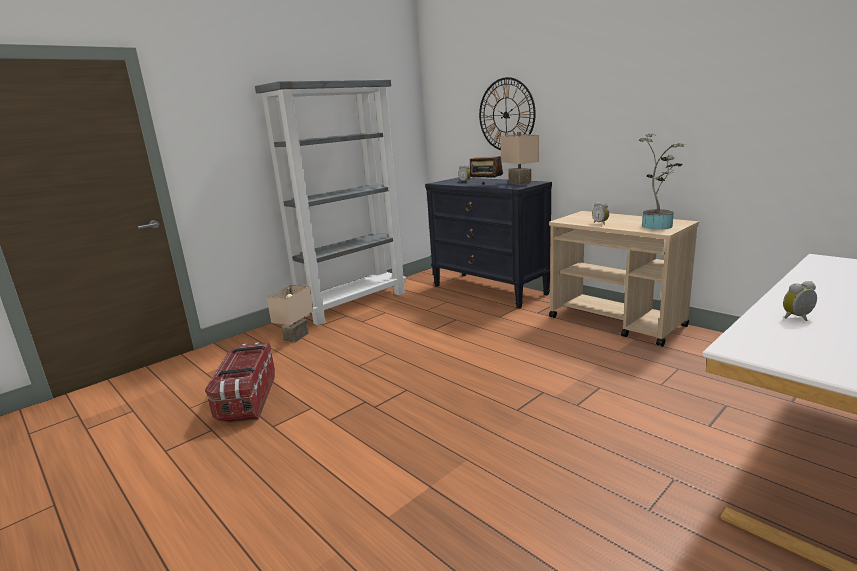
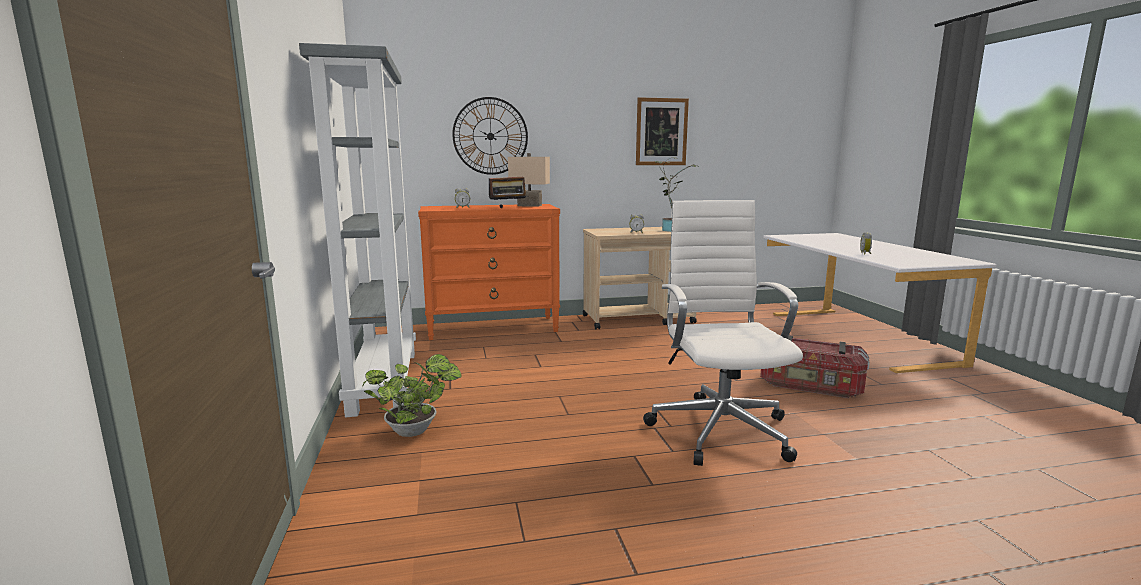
camera: 60 degrees left, 5 degrees down
(247, 399) = (559, 491): storage box -> storage box (810, 386)
(295, 337) = (416, 431): beige table lamp -> potted plant
(389, 429) = (720, 429): none -> white office chair
(489, 290) = (493, 328): black dresser -> orange dresser
(682, 96) = (661, 132): none -> picture

